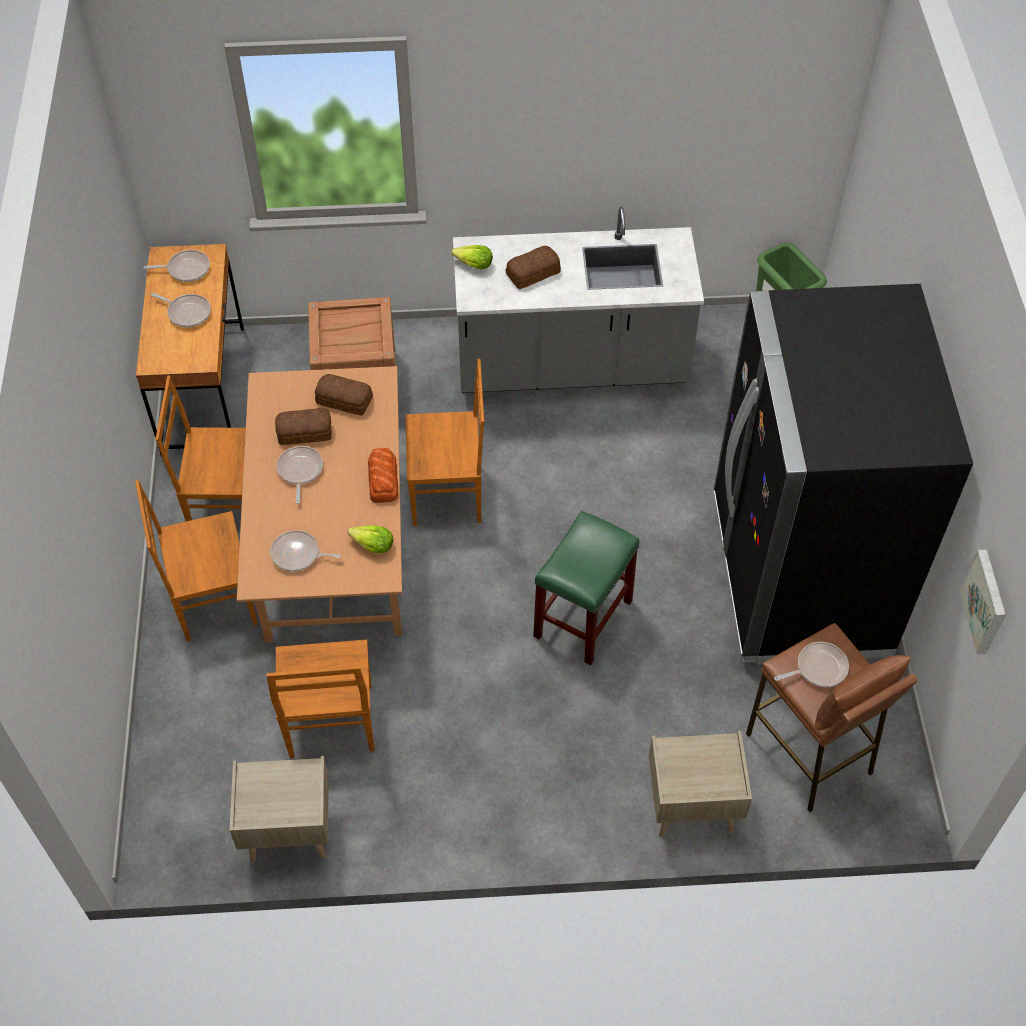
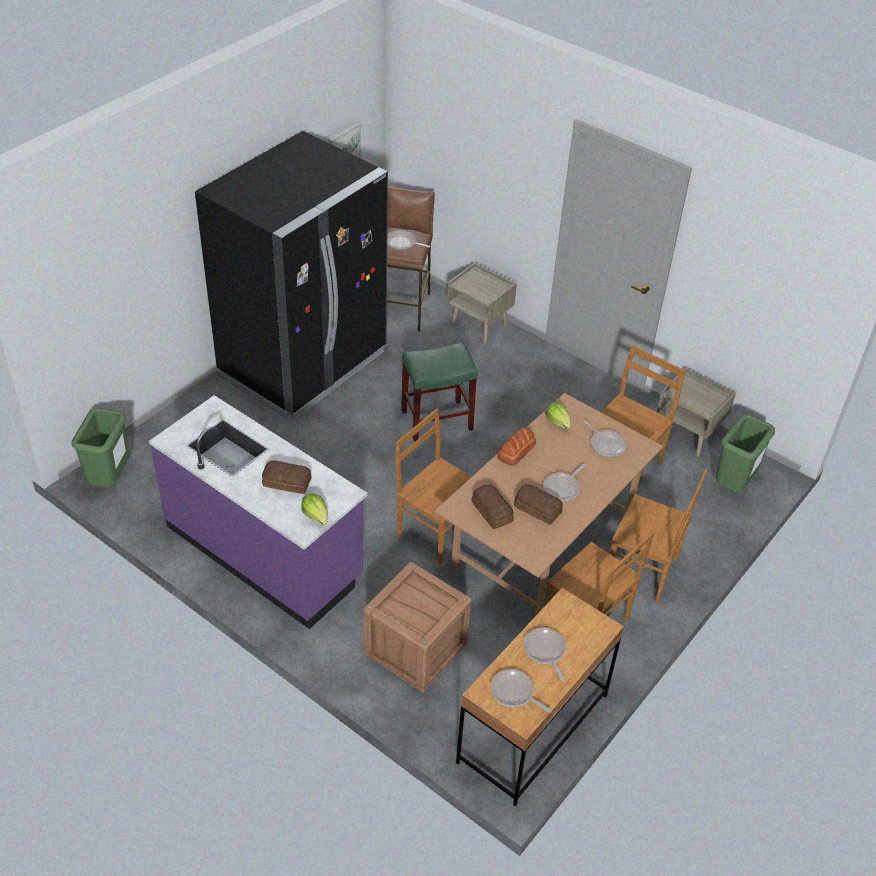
camera: 140 degrees left, 10 degrees down
(184, 793) = (733, 485): none -> green trash can
(571, 367) = (265, 551): grey counter -> purple counter

